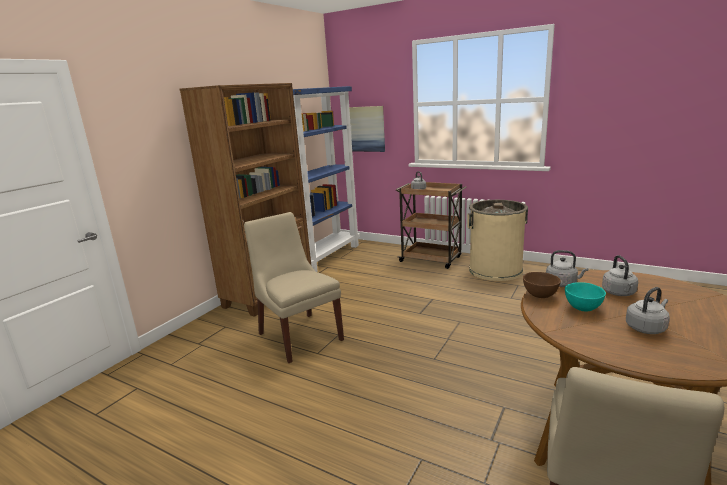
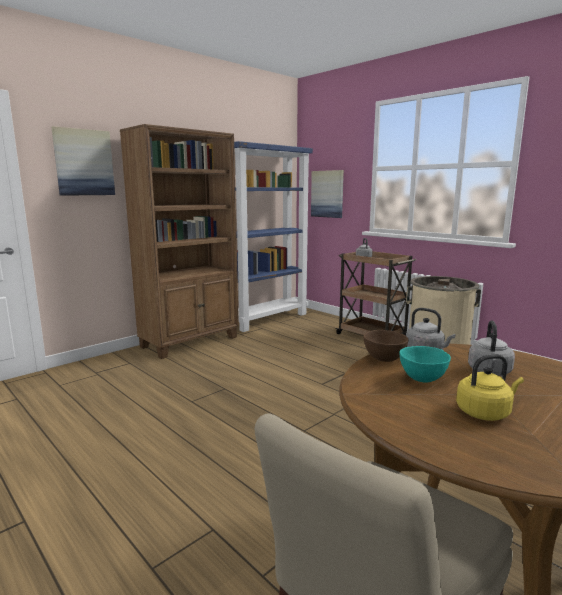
camera: 15 degrees right, 5 degrees down
(149, 128) = (84, 162): none -> picture
(298, 335) = (187, 382): beige chair -> none
(646, 328) = (485, 412): grey kettle -> yellow kettle

